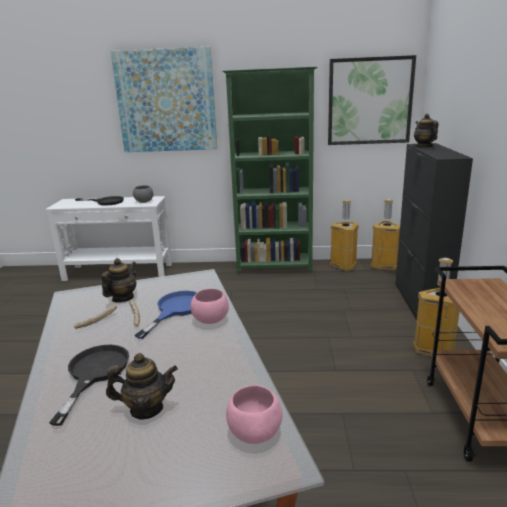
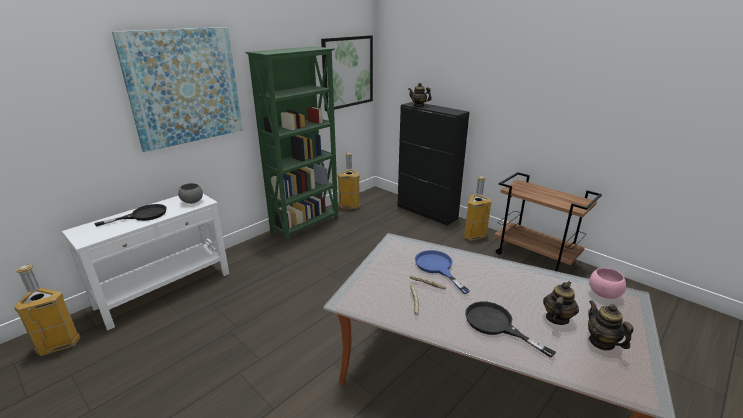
camera: 50 degrees left, 5 degrees up
(122, 298) = (388, 280): teapot -> teapot (601, 342)
(210, 320) = (469, 262): pink bowl -> none
(384, 267) = (373, 197): trash can -> trash can (59, 344)

